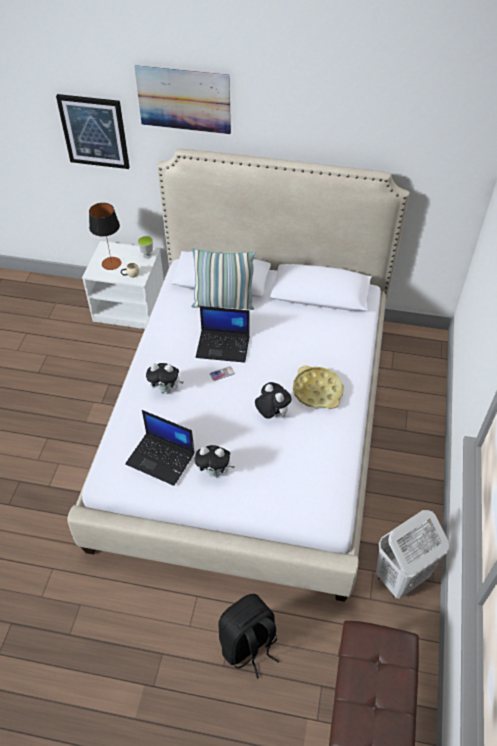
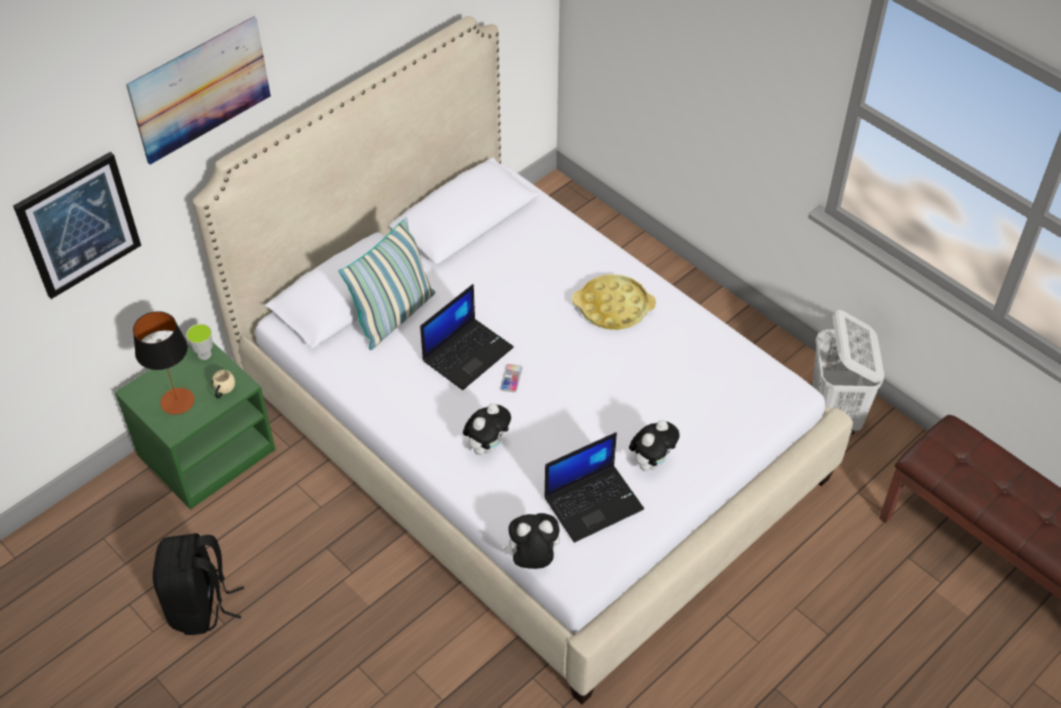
camera: 55 degrees left, 0 degrees up
(130, 307) = (207, 451): white nightstand -> green nightstand
(248, 645) = (820, 597): black backpack -> black backpack (201, 606)
(271, 414) = (611, 366): plush toy -> plush toy (532, 559)

